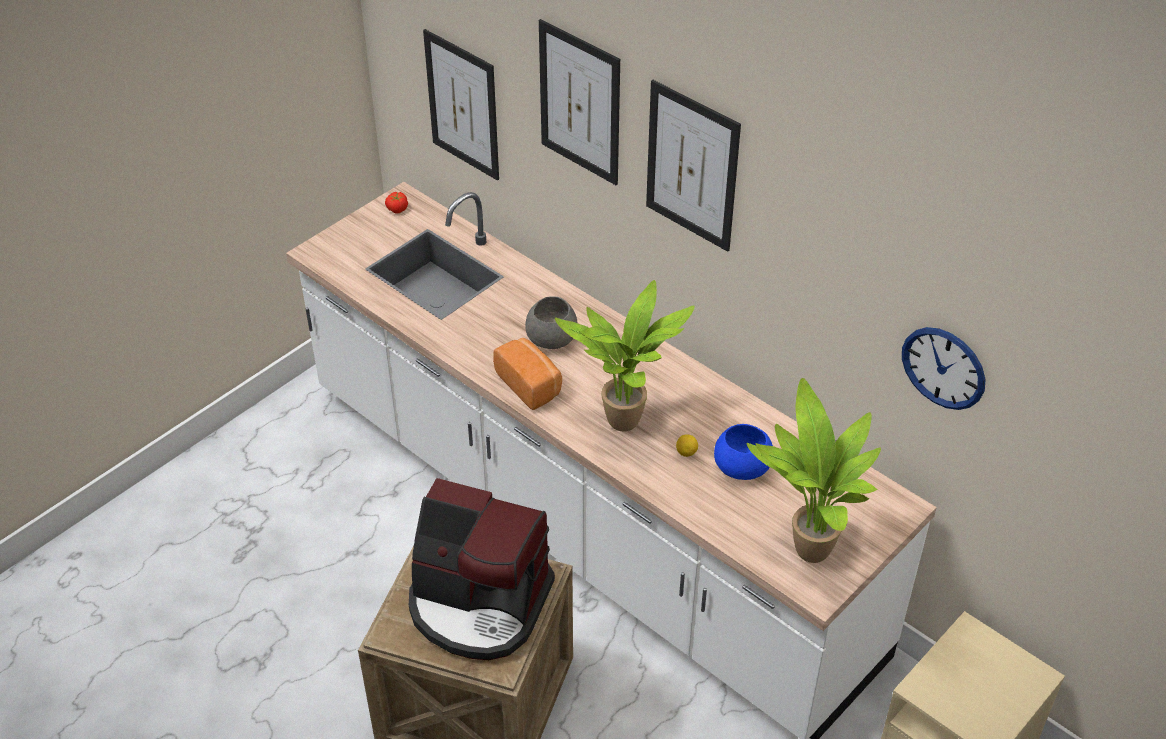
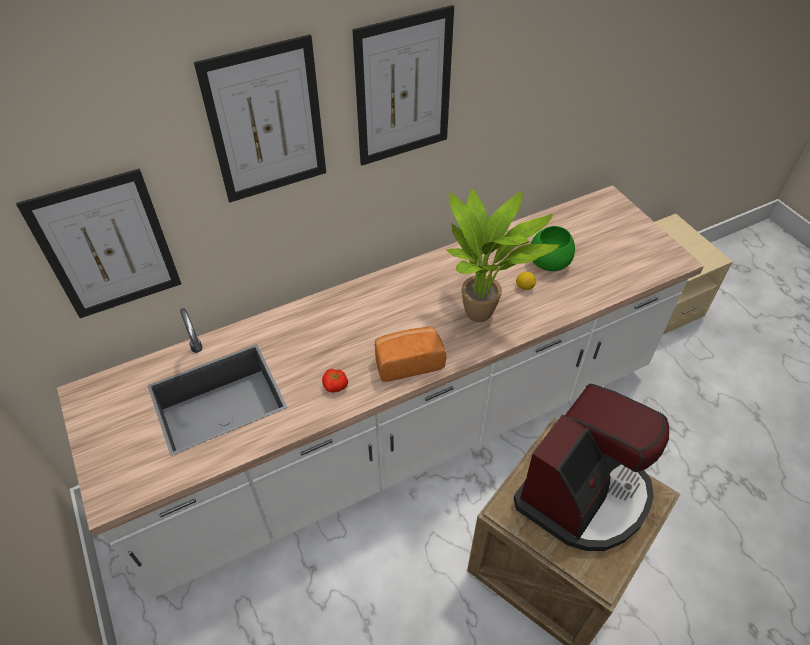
camera: 70 degrees left, 5 degrees up
(397, 209) = (96, 403): tomato -> tomato (335, 386)
(551, 337) = (356, 331): grey bowl -> none
(743, 467) = (549, 261): blue bowl -> green bowl
(805, 552) = (639, 255): potted plant -> none
(943, 367) = (618, 83): wall clock -> none

